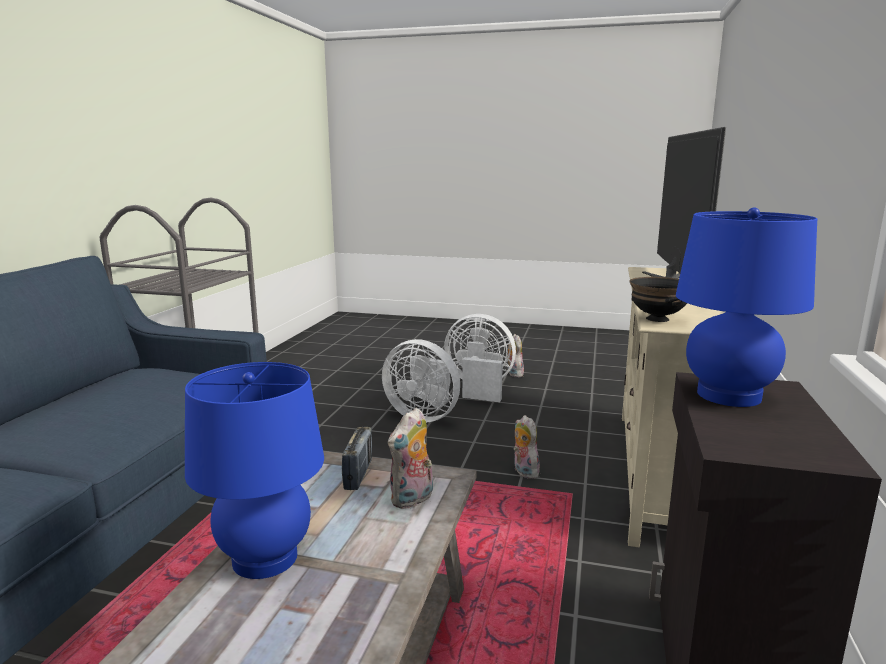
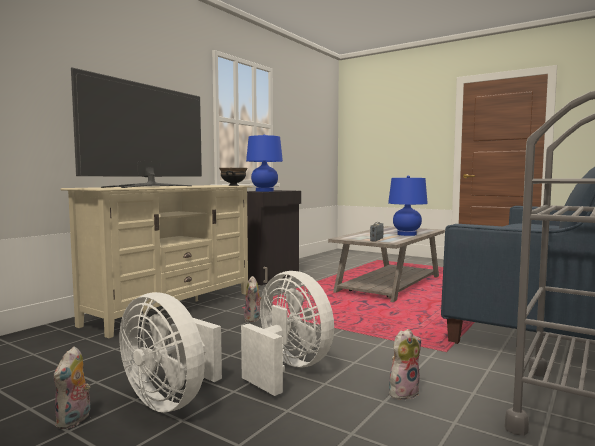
camera: 160 degrees left, 10 degrees down
(413, 500) = (357, 236): plush toy -> plush toy (403, 392)

